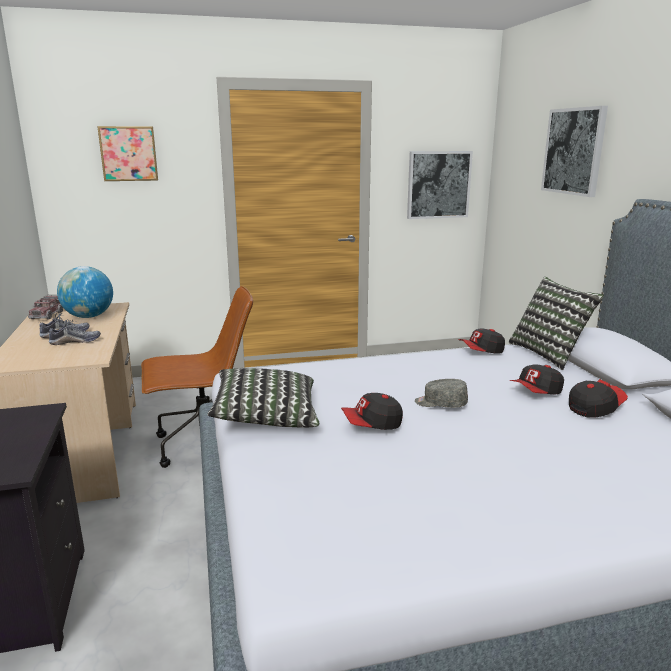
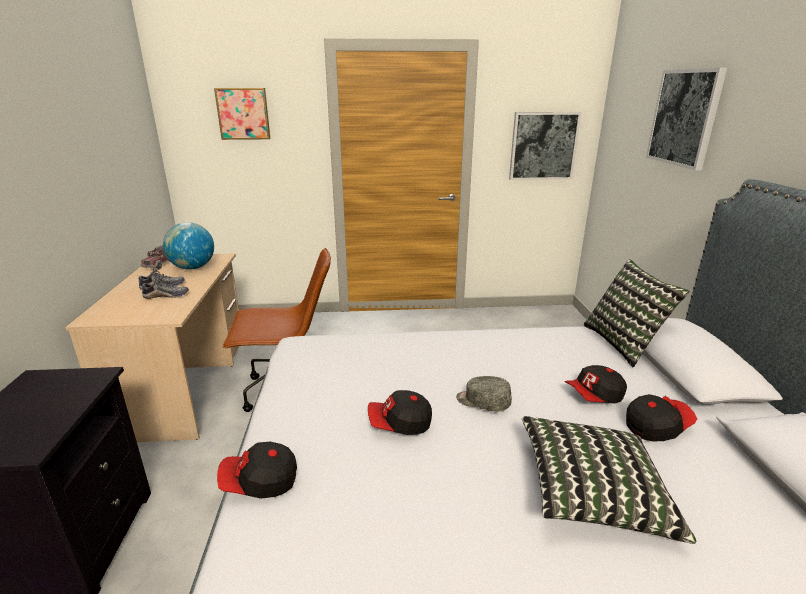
camera: 10 degrees right, 5 degrees up
(266, 416) = (300, 400): pillow -> pillow (592, 494)
(482, 351) = (551, 334): cap -> cap (260, 482)

